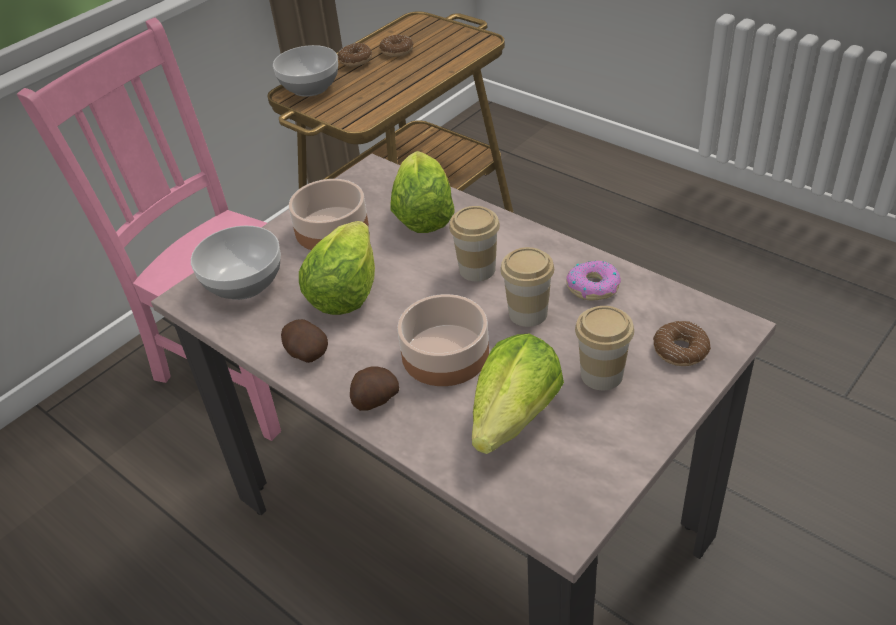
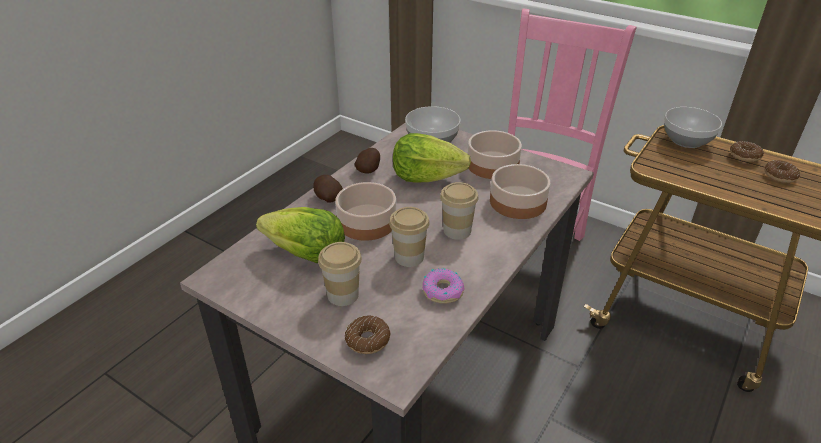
camera: 80 degrees right, 5 degrees down
(423, 216) = (517, 201): lettuce -> bowl

